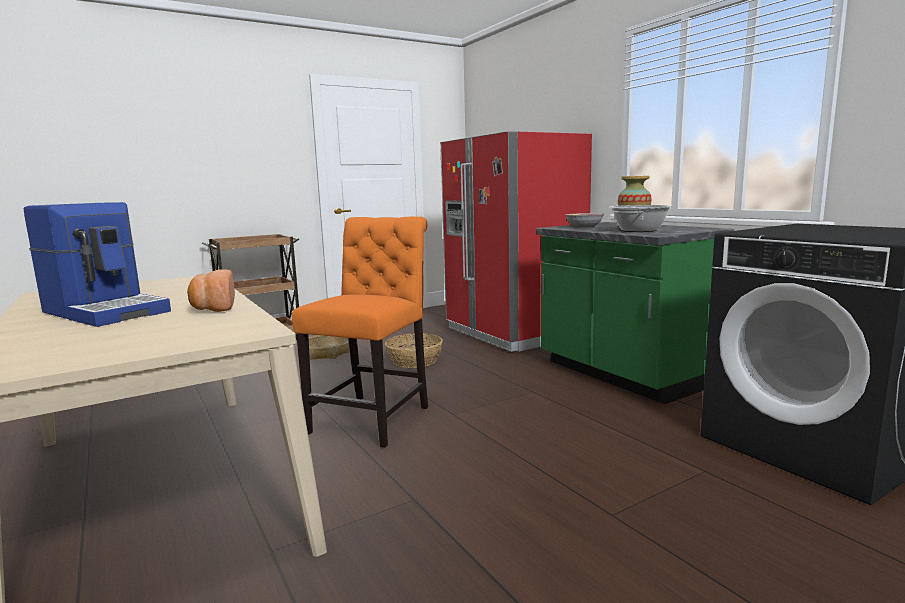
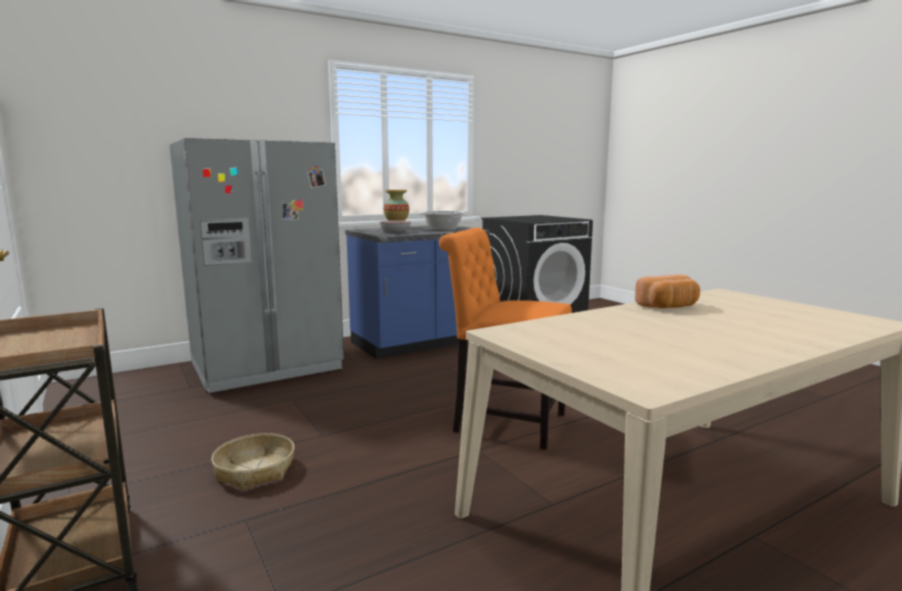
camera: 90 degrees left, 0 degrees up
(107, 311) = (714, 332): coffee machine -> none
(414, 361) = (338, 411): basket -> none
(513, 332) = (266, 366): red fridge -> grey fridge
(622, 374) = (418, 343): green counter -> blue counter

